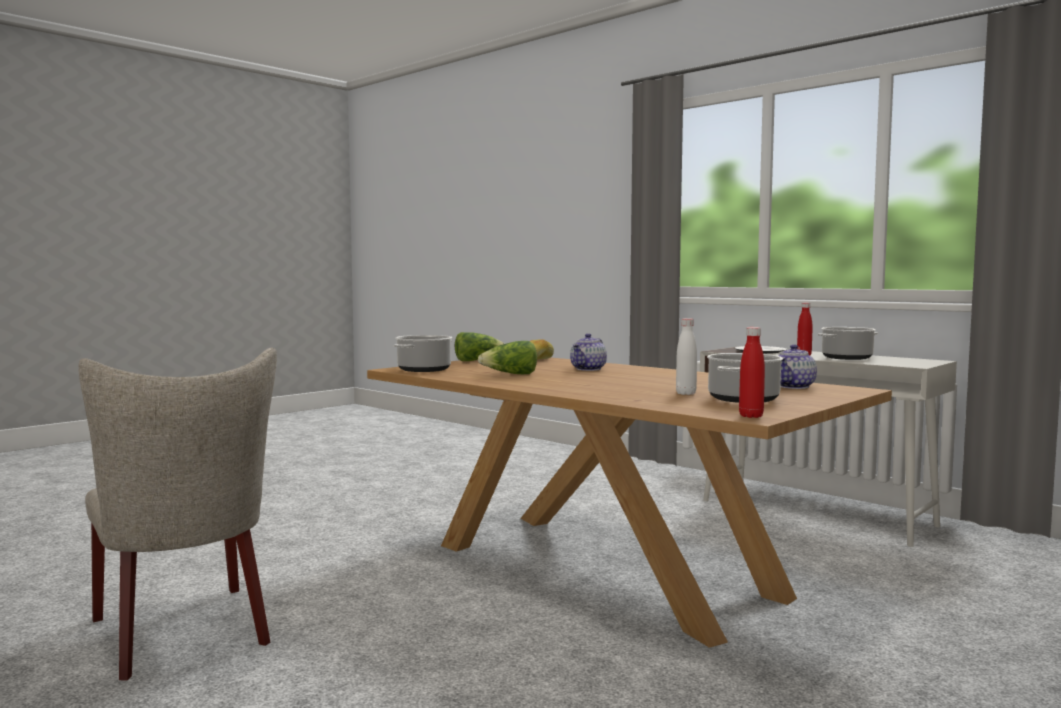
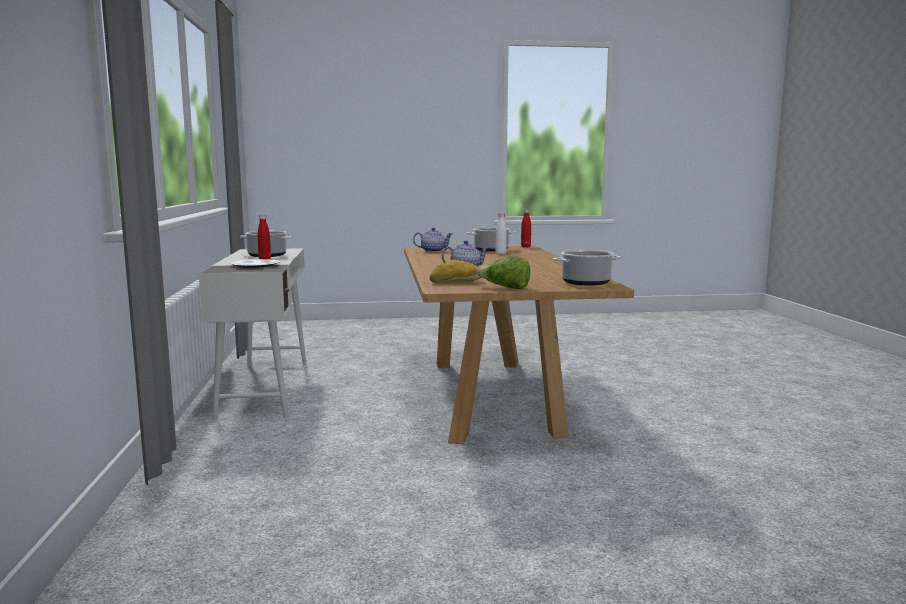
camera: 140 degrees left, 5 degrees up
(185, 635) = (780, 424): beige chair -> none
(510, 374) = (537, 271): lettuce -> none

